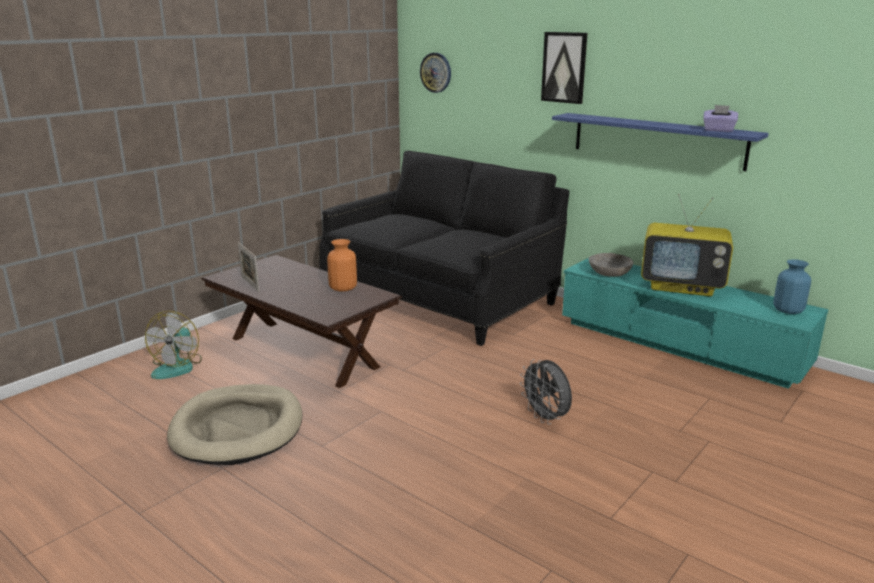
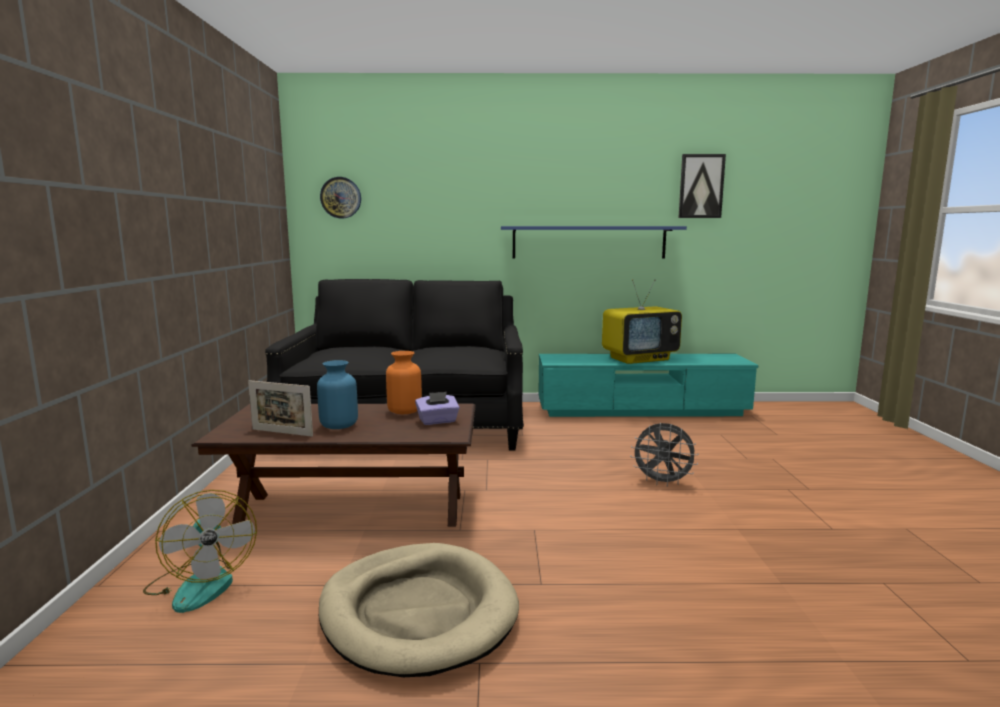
camera: 40 degrees left, 10 degrees down
(564, 67) = (494, 185): picture -> picture (701, 186)
(609, 273) = (577, 361): grey bowl -> none
(718, 130) = (649, 225): purple tissue box -> purple tissue box (437, 421)
(788, 310) = (722, 358): blue vase -> blue vase (339, 425)

